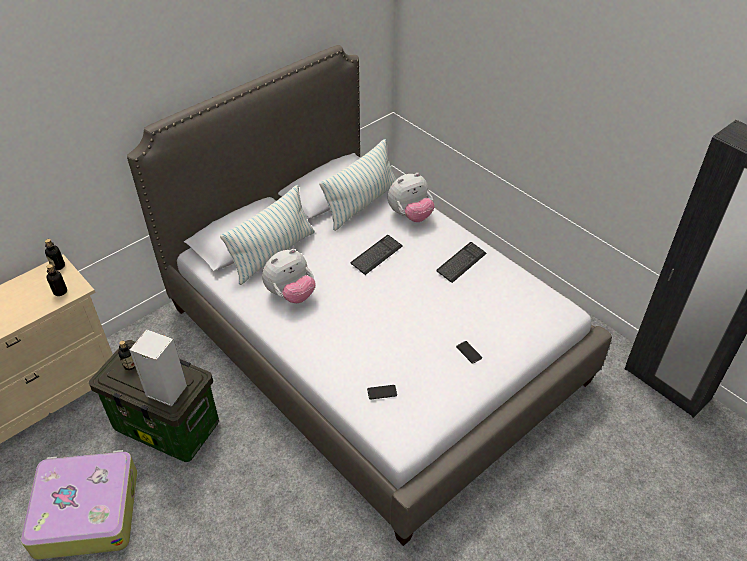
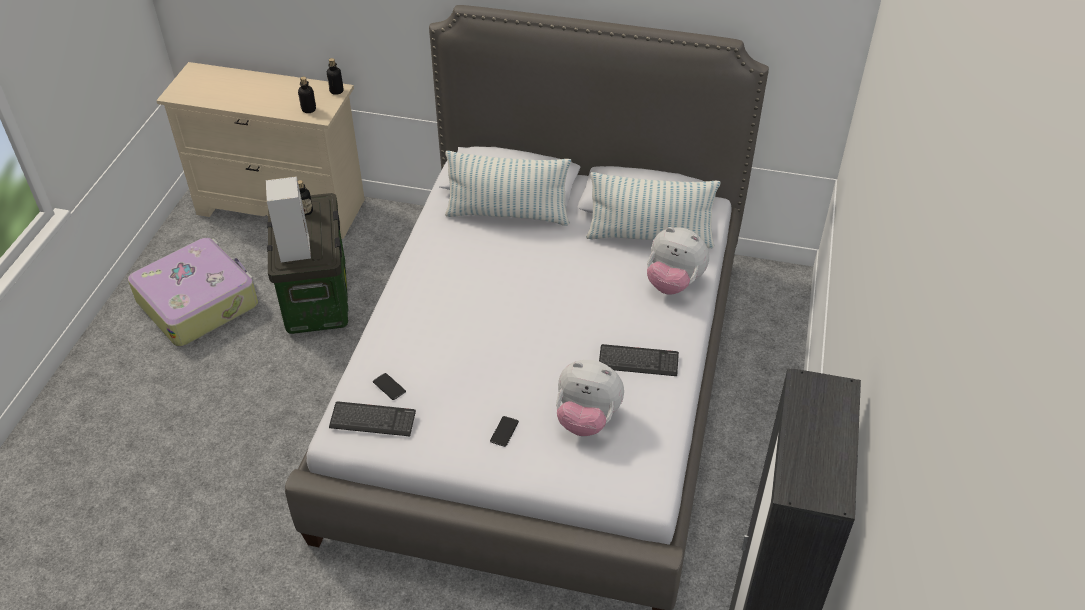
camera: 55 degrees right, 0 degrees up
(291, 294) = (465, 256): plush toy -> plush toy (587, 419)
(376, 255) = (580, 288): keyboard -> keyboard (373, 420)

